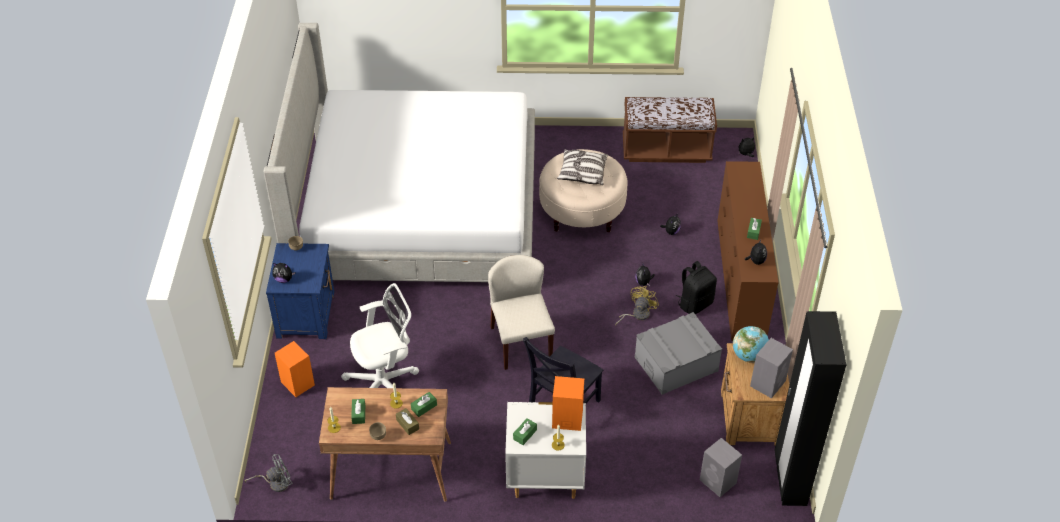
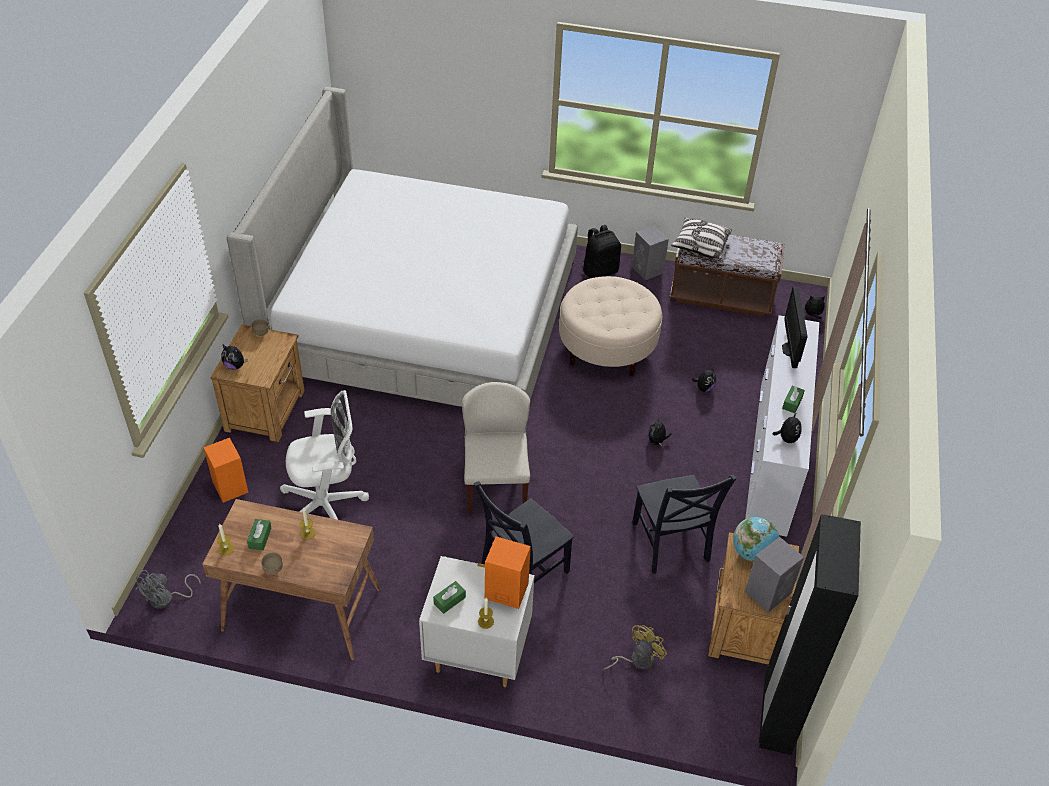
camera: 10 degrees right, 0 degrees up
(275, 483) = (167, 599): grey fan -> grey fan turned 135 degrees clockwise
(306, 314) = (266, 410): blue nightstand -> brown nightstand
(407, 424) = (312, 561): brown tissue box -> none
(424, 407) = (338, 544): green tissue box -> none
(582, 173) = (611, 304): pillow -> pillow (700, 245)
(637, 315) = (639, 477): yellow fan -> yellow fan (636, 660)
(676, 364) = (671, 545): grey storage box -> black chair
(695, 303) = (711, 476): black backpack -> black backpack (600, 271)
(718, 482) = (686, 701): grey speaker -> grey speaker (648, 270)
(740, 279) = (772, 457): brown dresser -> white dresser
(742, 188) = (790, 349): none -> monitor

